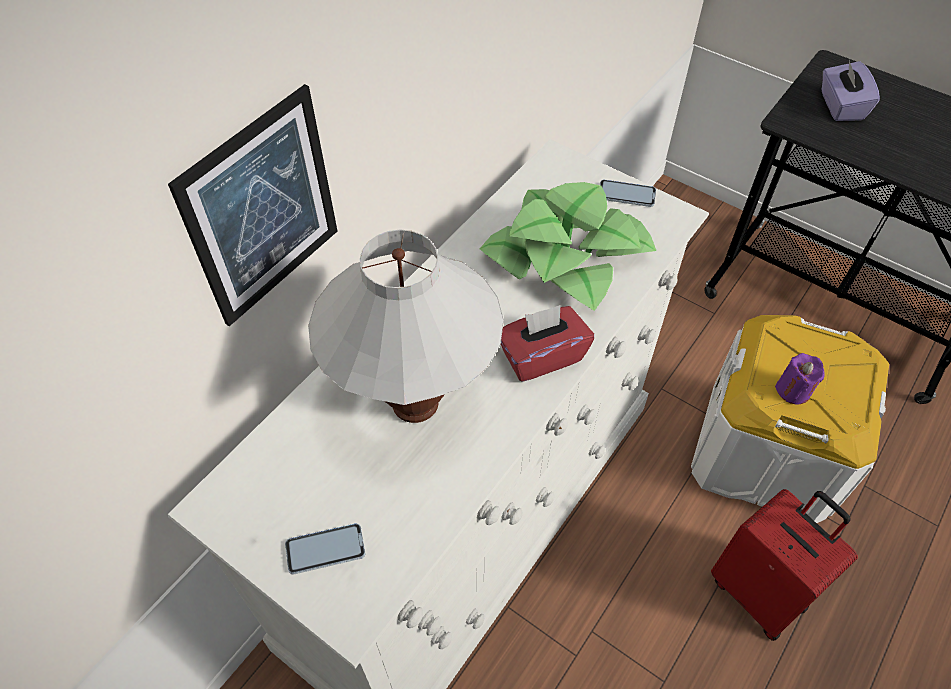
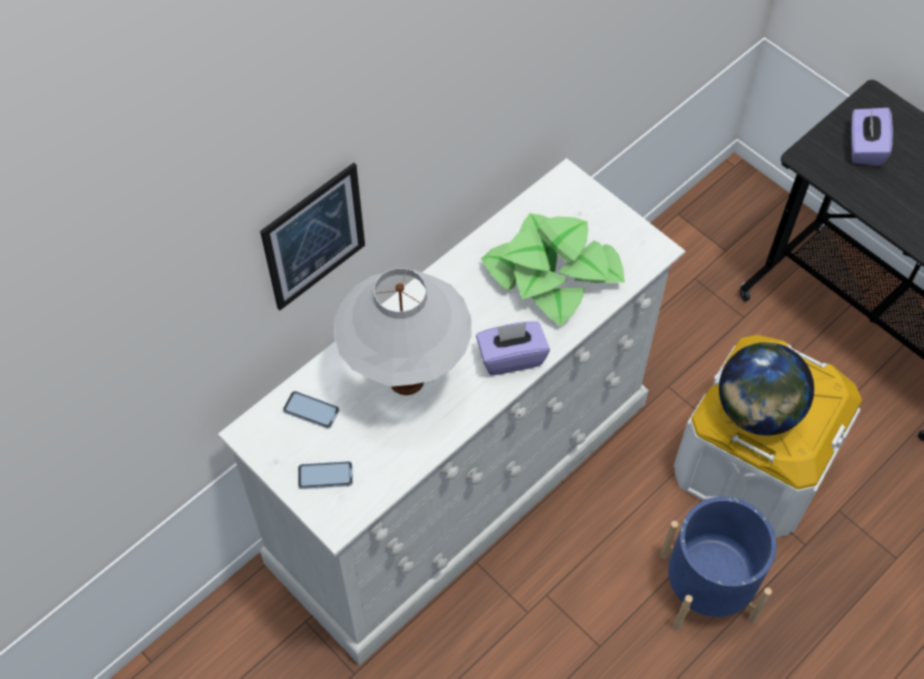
camera: 10 degrees right, 5 degrees up
(541, 356) = (511, 357): red tissue box -> purple tissue box
(626, 194) = (619, 223): phone -> phone (311, 410)
(759, 591) = (707, 587): red suitcase -> blue planter
(793, 390) = (756, 411): purple candle -> globe

